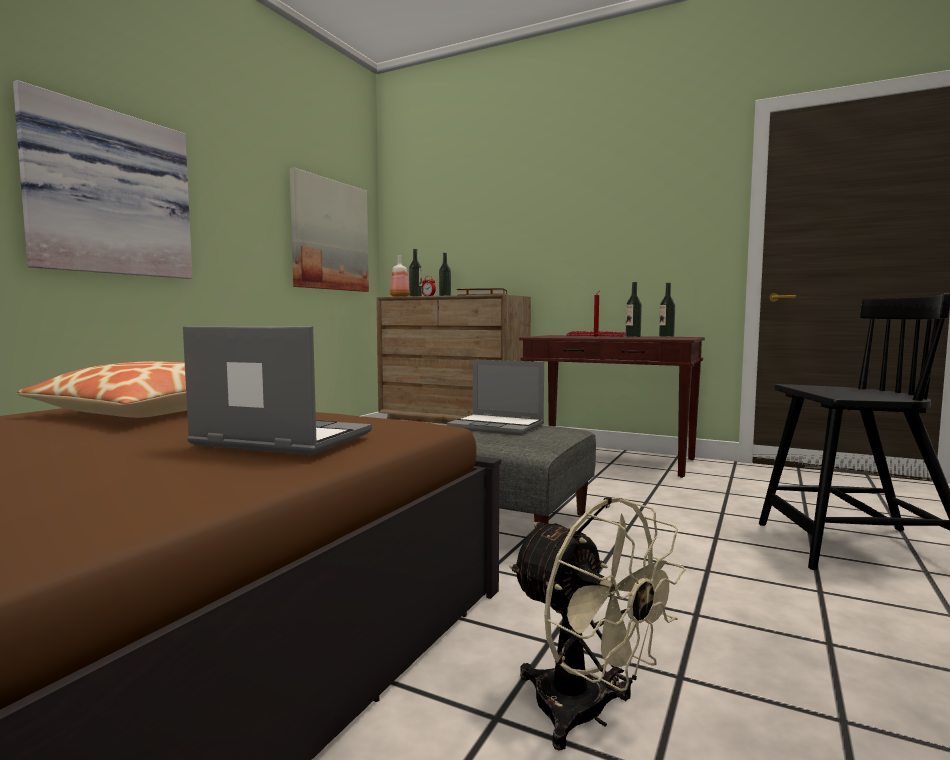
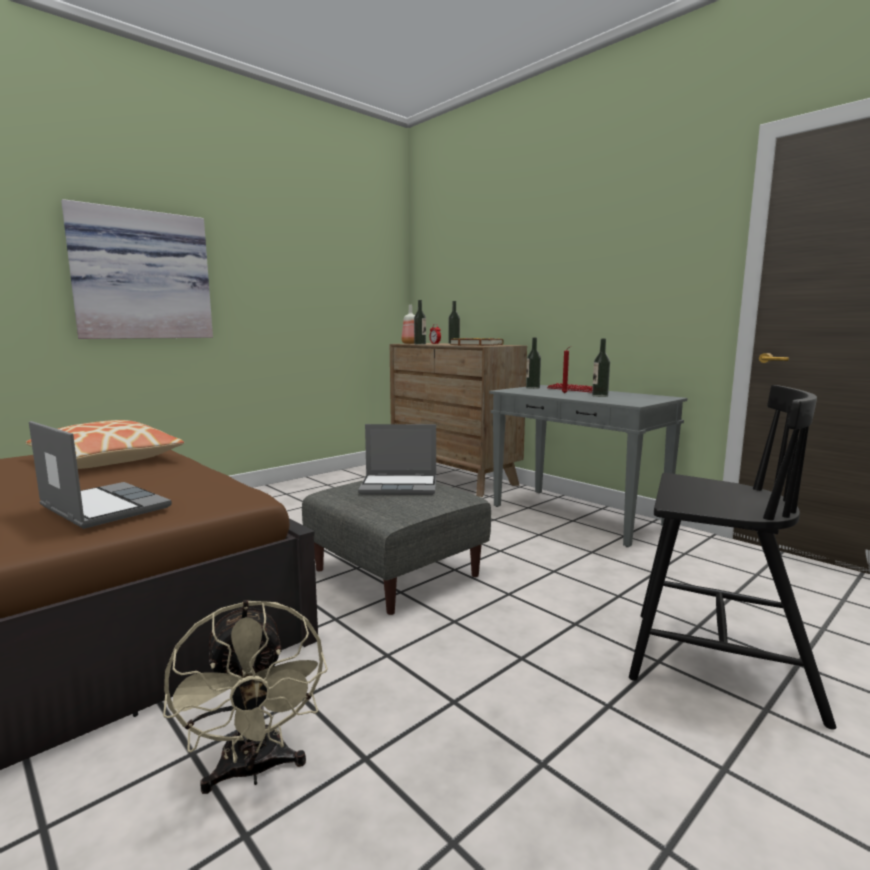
camera: 20 degrees right, 5 degrees up
(330, 235) = (353, 288): picture -> none
(498, 426) = (400, 486): laptop -> laptop turned 45 degrees counterclockwise
(611, 459) = (578, 516): brown console table -> grey console table
(666, 336) = (641, 396): bottle -> bottle (532, 388)

